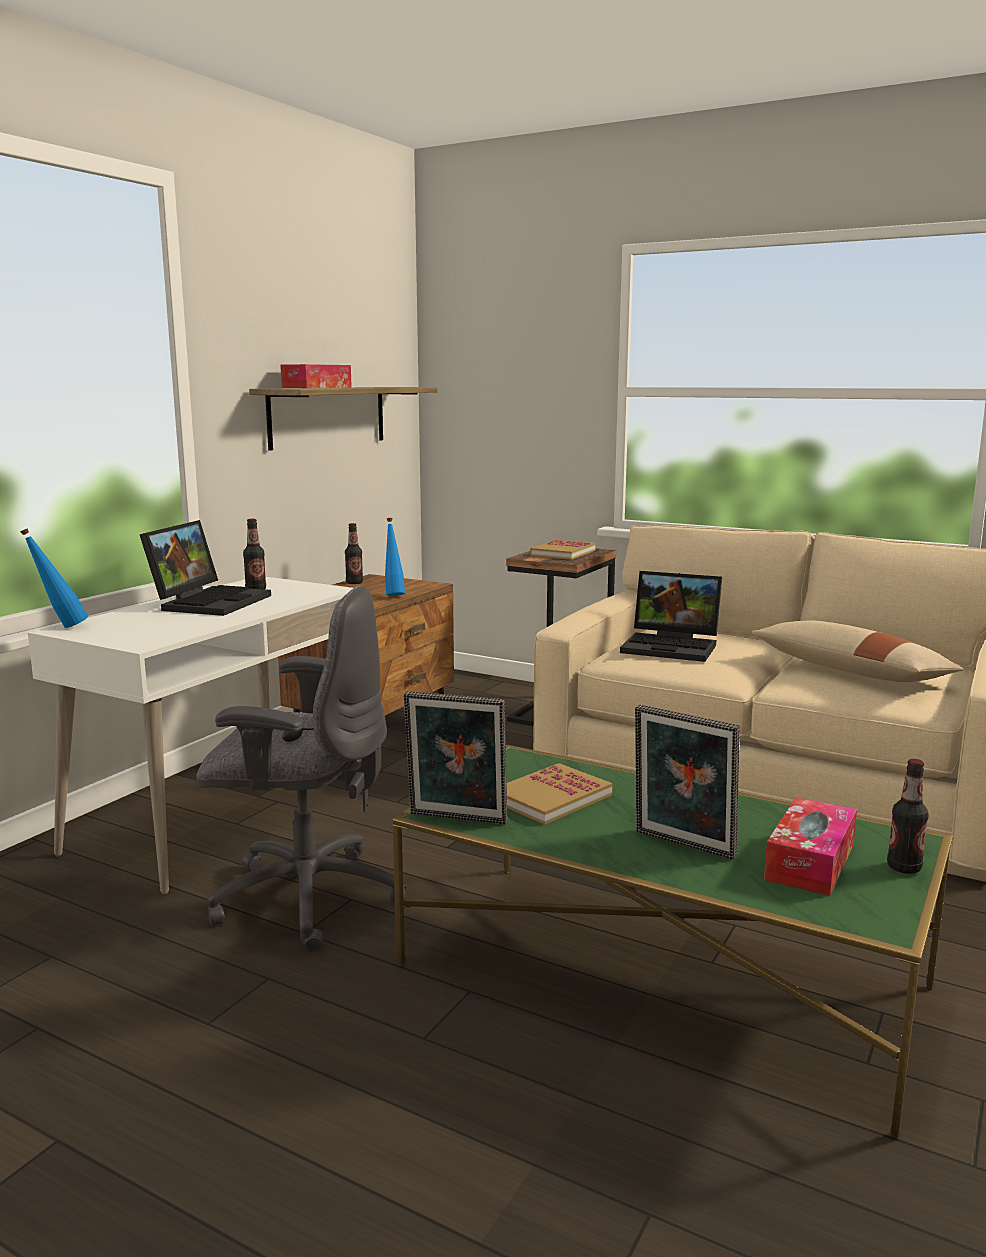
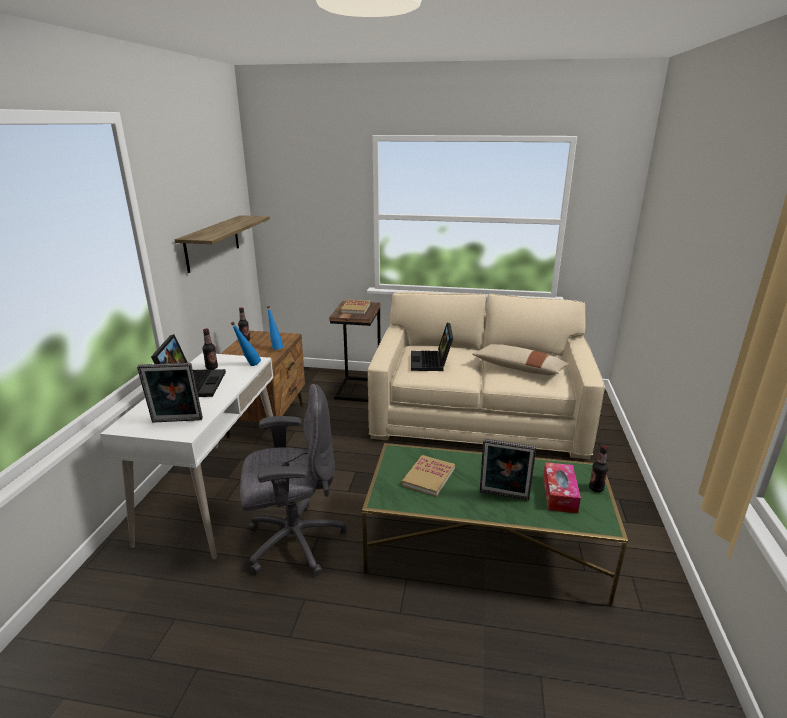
camera: 20 degrees left, 10 degrees up
(60, 627) = (119, 425): blue bottle -> blue bottle (248, 366)
(317, 387) = (211, 231): tissue box -> none
(456, 820) = (394, 503): picture frame -> picture frame (176, 422)
(673, 647) = (431, 362): laptop -> laptop turned 90 degrees clockwise

